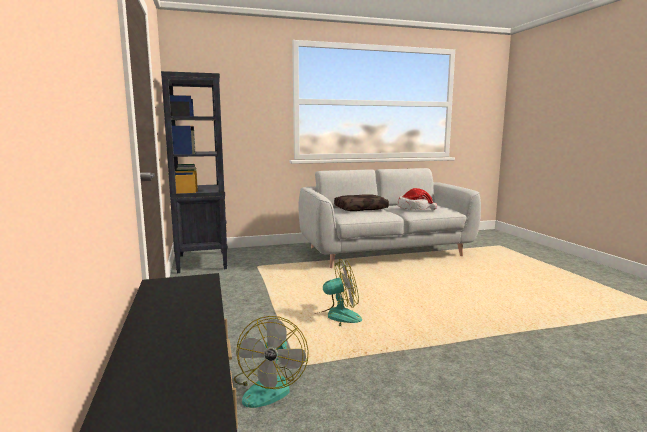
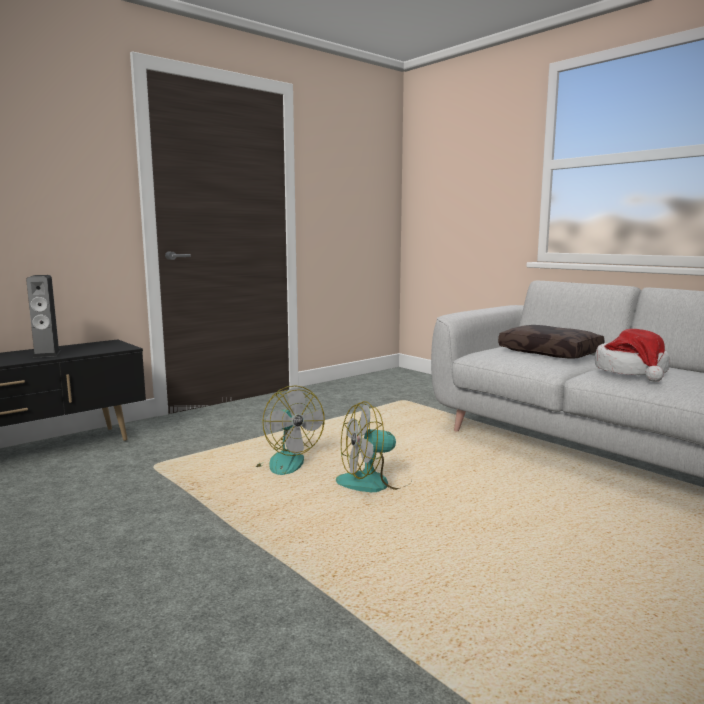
camera: 65 degrees right, 0 degrees up
(182, 309) = (47, 354): none -> speaker
(202, 262) = (384, 380): black bookcase -> none
(269, 386) = (110, 462): fan -> fan (374, 483)

